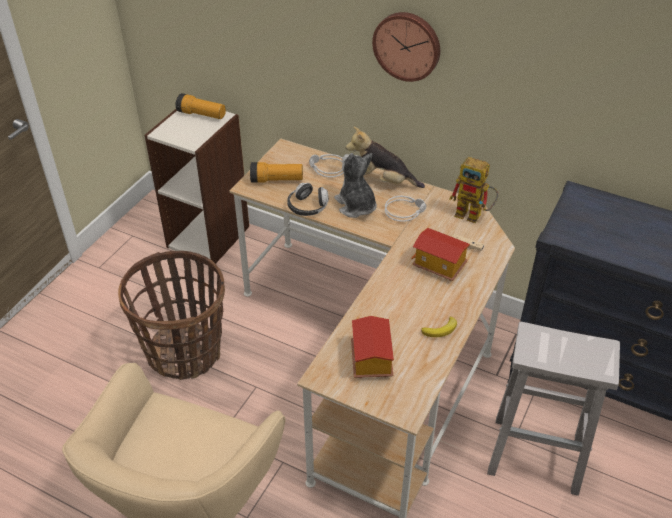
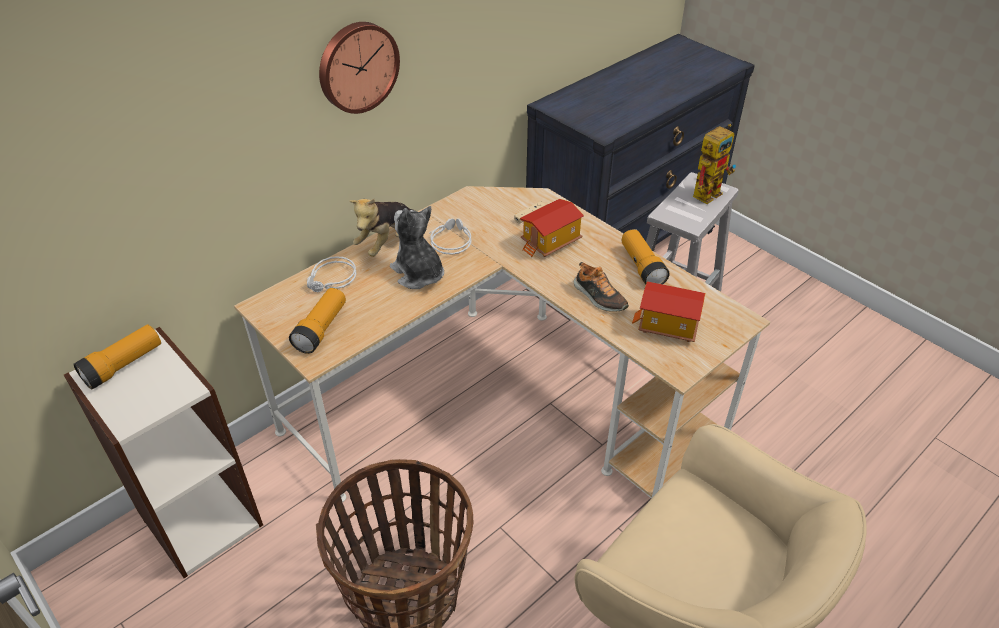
camera: 70 degrees left, 0 degrees up
(308, 207) = (394, 314): headphones -> none
(356, 206) = (418, 274): plush toy -> plush toy turned 60 degrees clockwise
(385, 310) = (599, 297): none -> shoe
(441, 330) = (642, 267): banana -> flashlight
(474, 215) = (486, 197): toy robot -> toy robot (709, 191)

